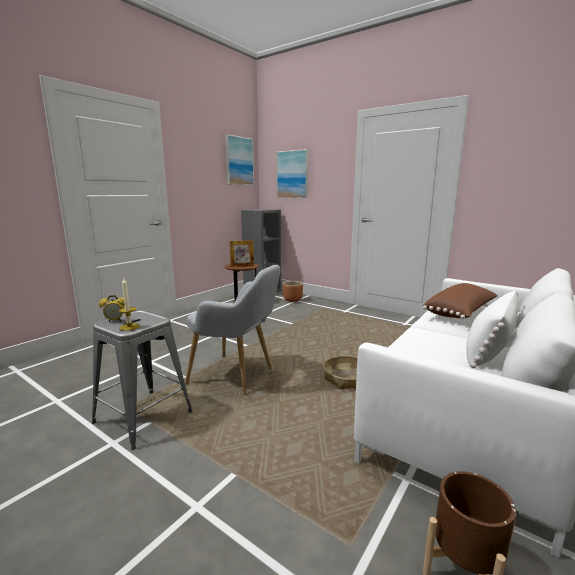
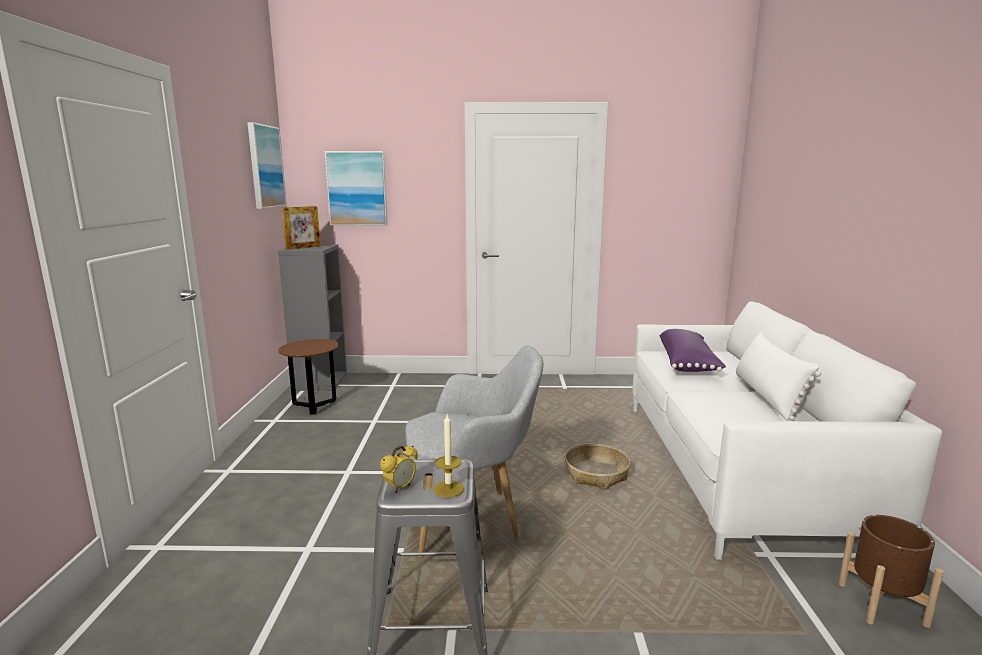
camera: 35 degrees left, 0 degrees up
(242, 266) = (311, 347): picture frame -> picture frame (303, 247)
(293, 300) = (387, 385): brown planter -> none
(461, 312) = (688, 363): brown pillow -> purple pillow

